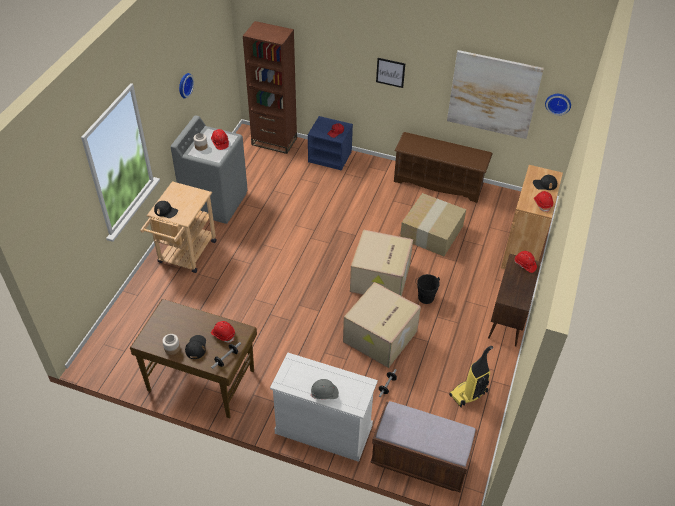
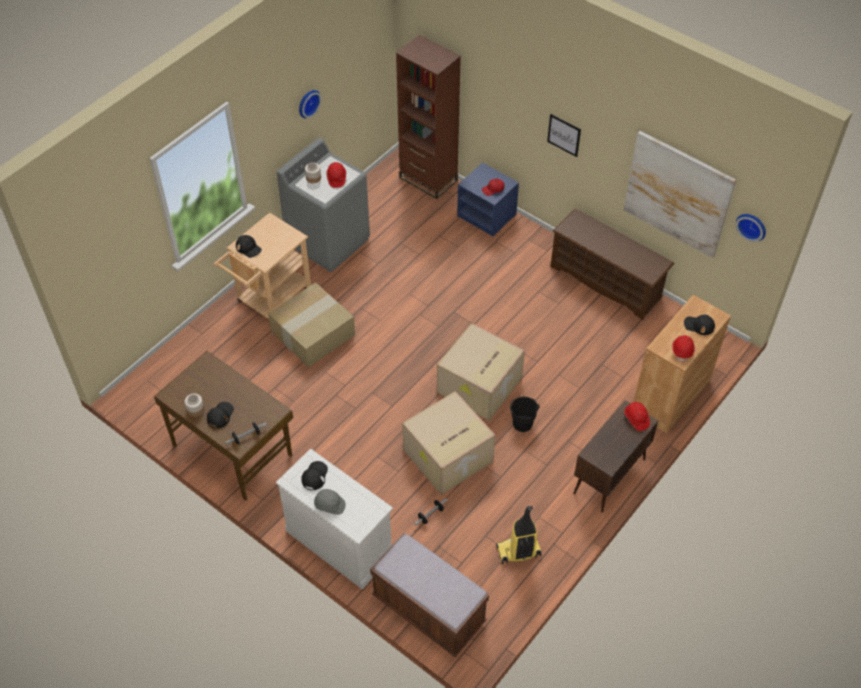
camera: 20 degrees right, 5 degrees up
(223, 334) = (254, 409): red hard hat -> none
(301, 373) = (315, 476): none -> black cap
(431, 231) = (567, 343): cardboard box -> cardboard box (313, 332)

